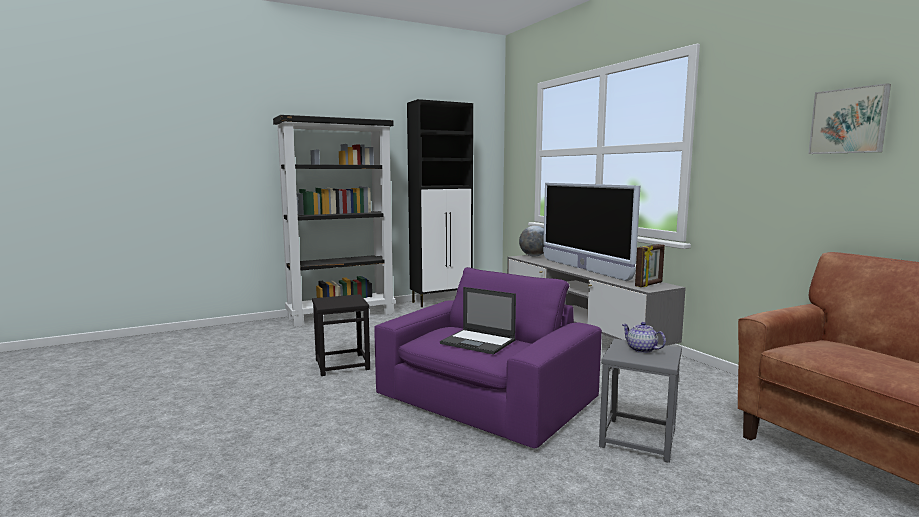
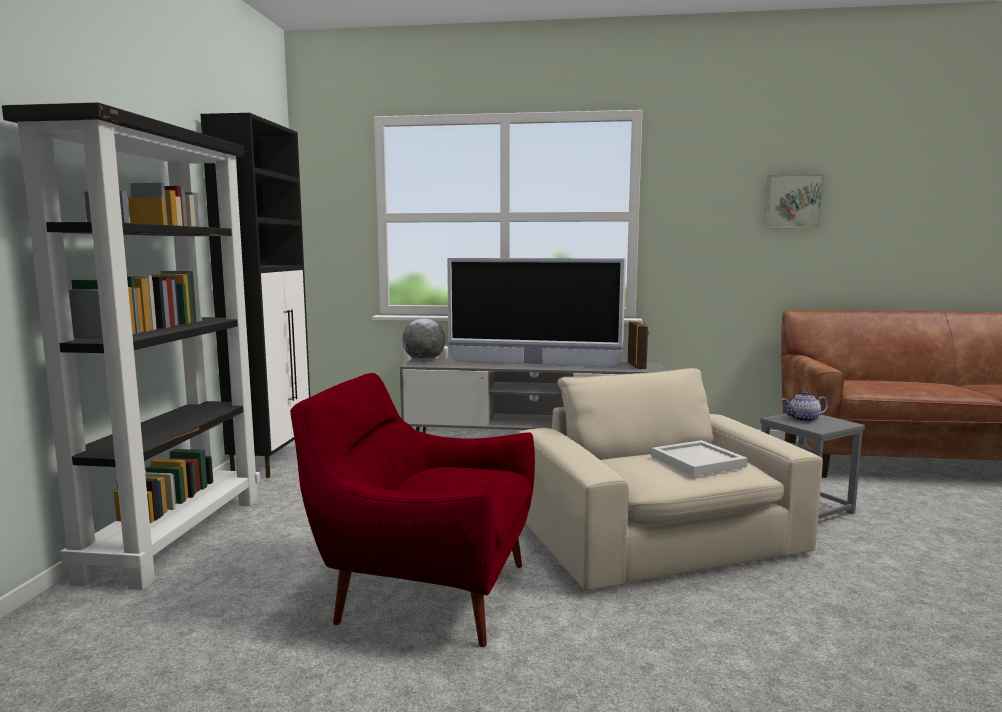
camera: 55 degrees left, 0 degrees up
(342, 364) = (424, 591): black stool -> red armchair
(479, 342) = (697, 461): laptop -> white tray
(485, 398) = (659, 537): purple armchair -> beige armchair

